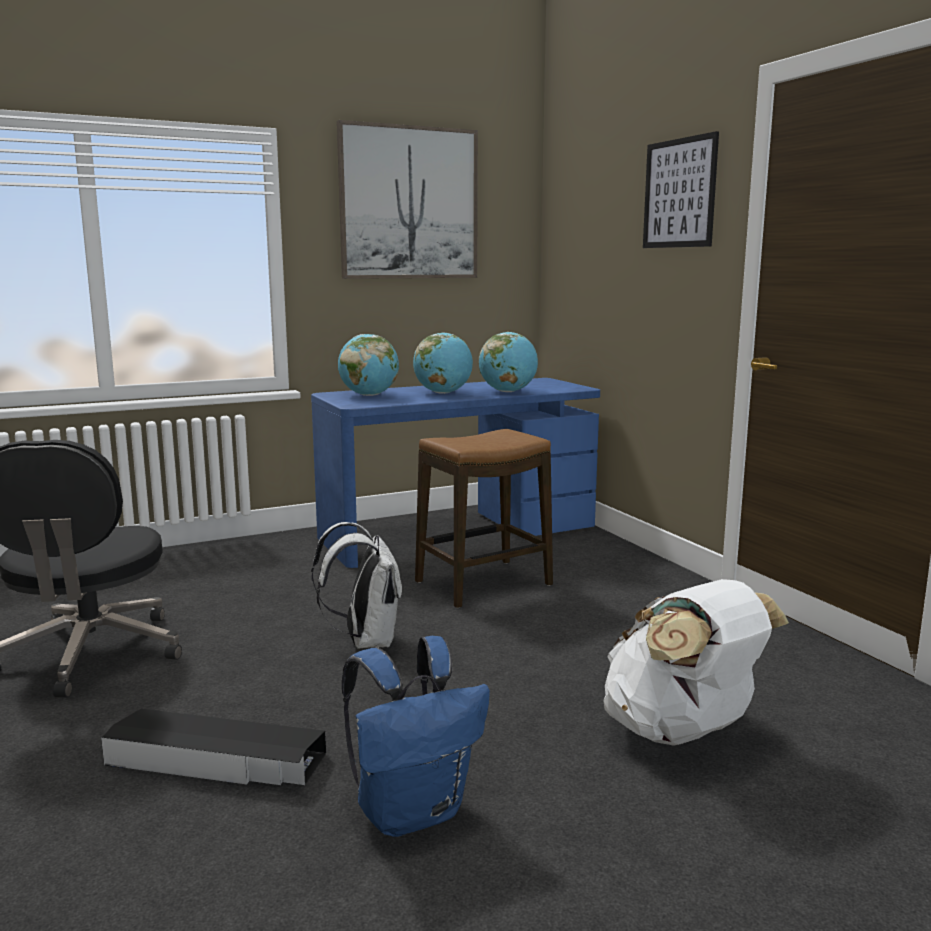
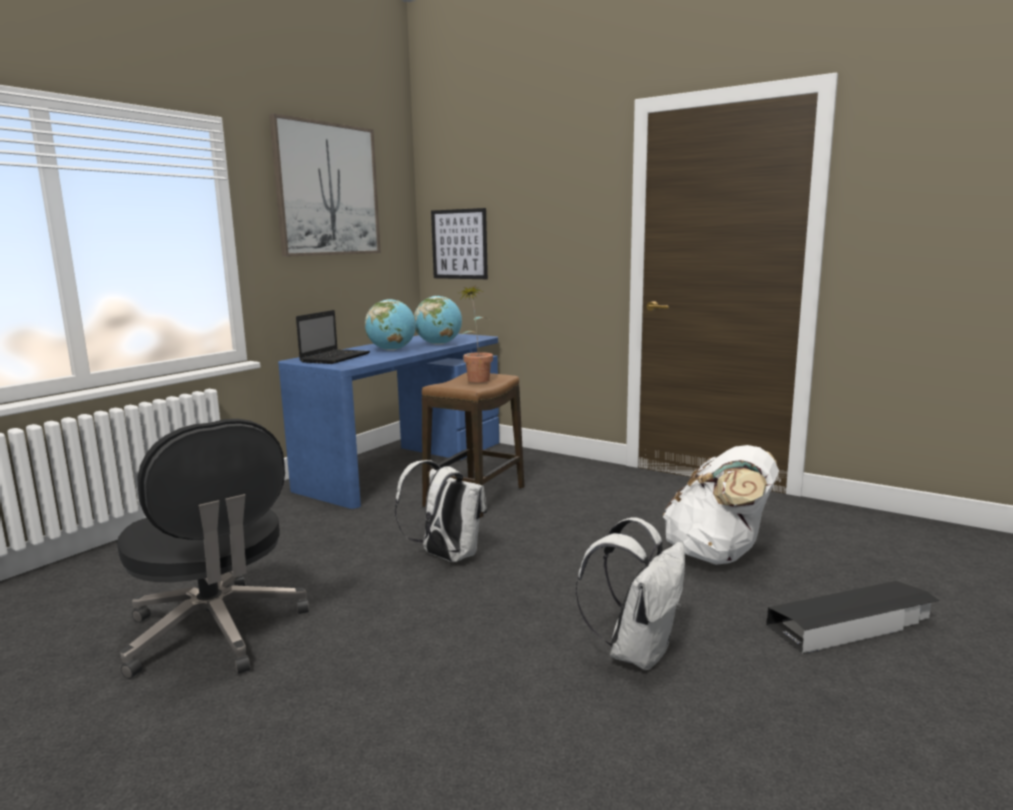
camera: 30 degrees left, 0 degrees up
(217, 760) = (457, 670): black storage box -> black storage box (852, 624)
(369, 395) = (335, 358): globe -> laptop
(413, 811) = (637, 651): blue backpack -> white backpack
(495, 437) = (477, 378): none -> potted plant
(679, 193) = (566, 186): picture -> picture (459, 244)

